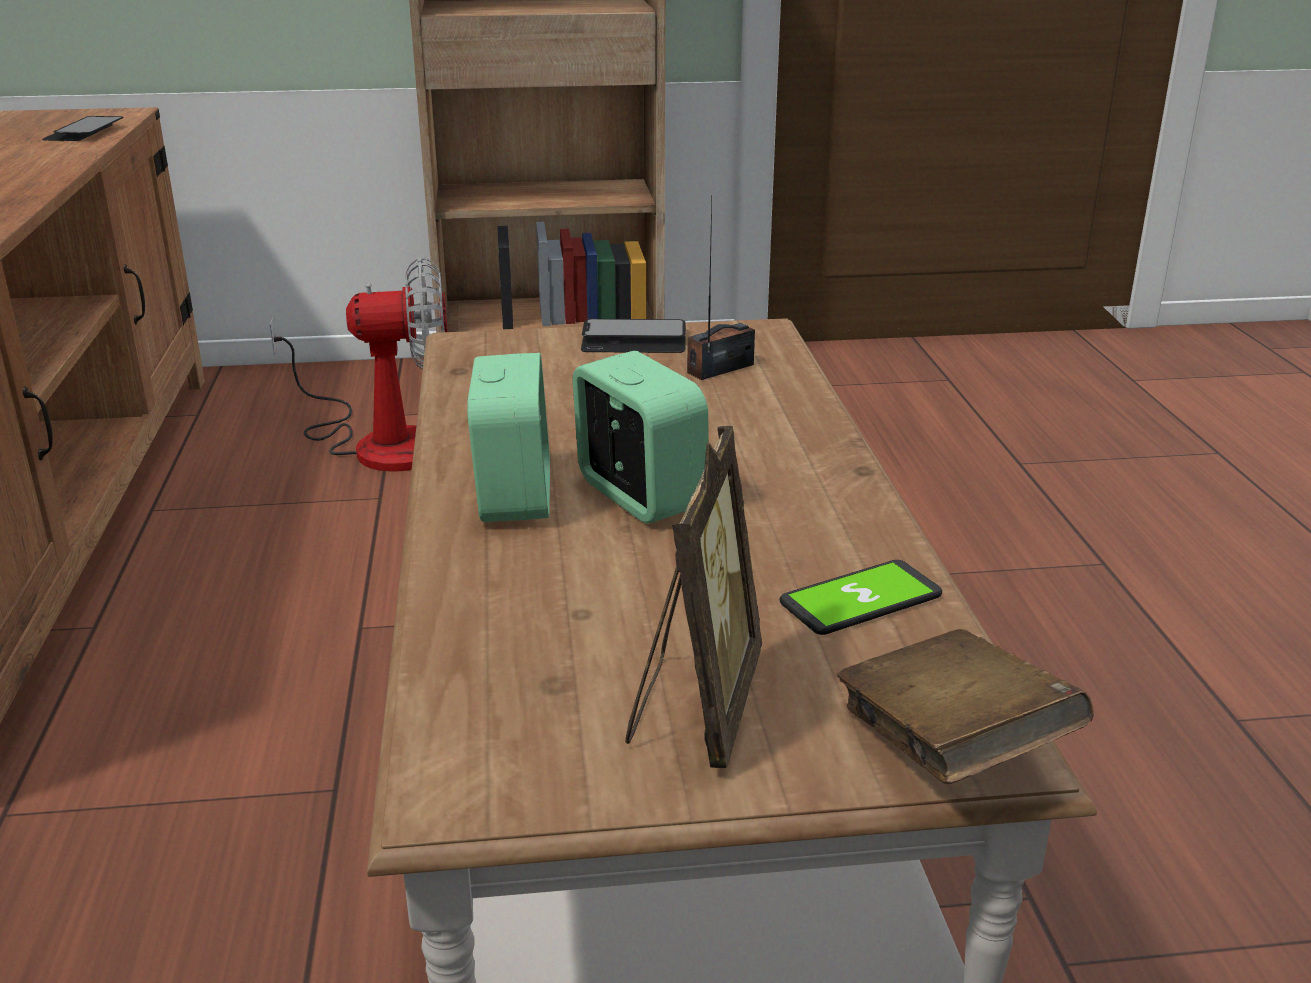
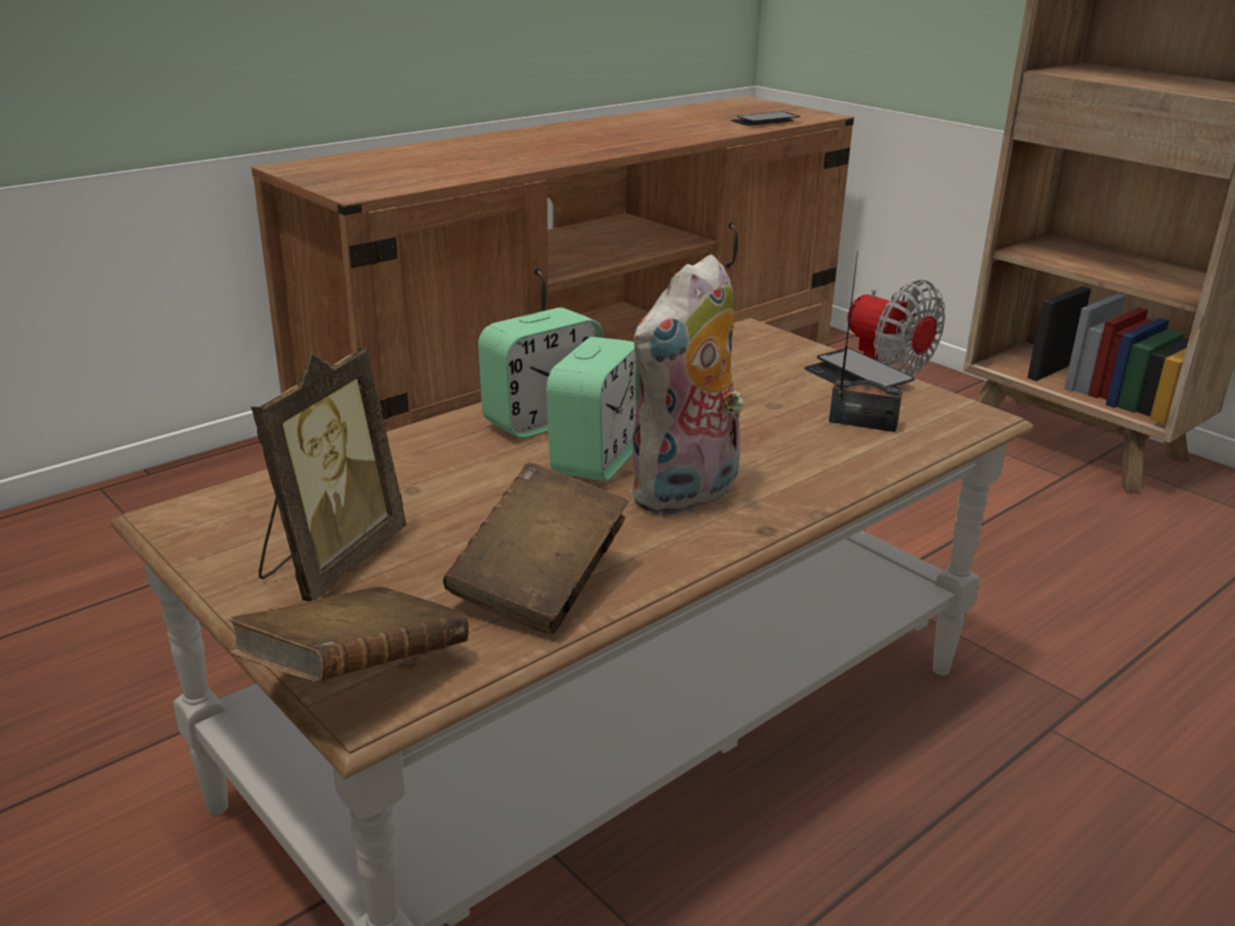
camera: 55 degrees right, 0 degrees up
(694, 707) = (330, 561): picture frame -> picture frame turned 45 degrees counterclockwise
(765, 481) = (686, 495): none -> plush toy
(860, 600) = (540, 584): phone -> brown book

